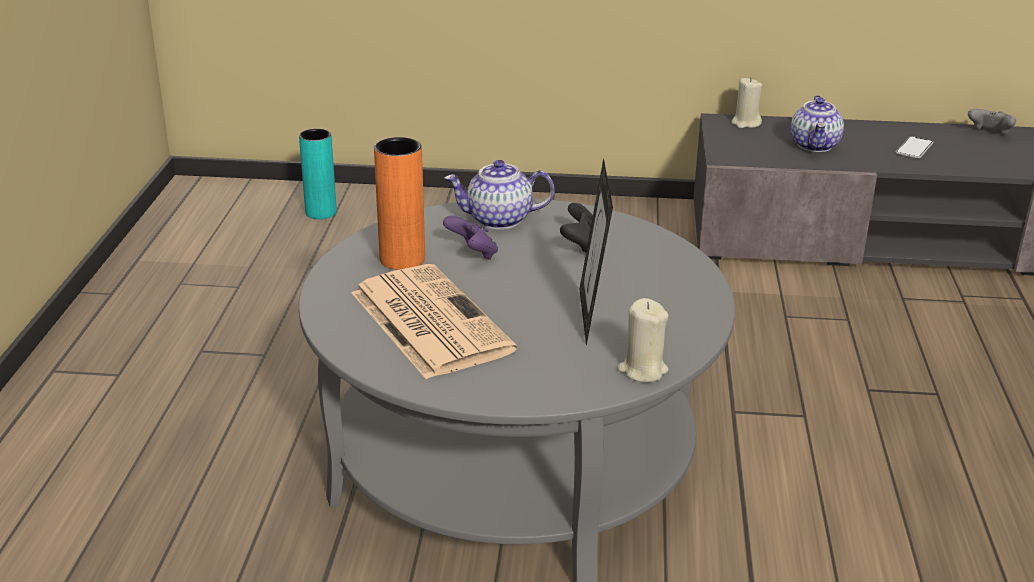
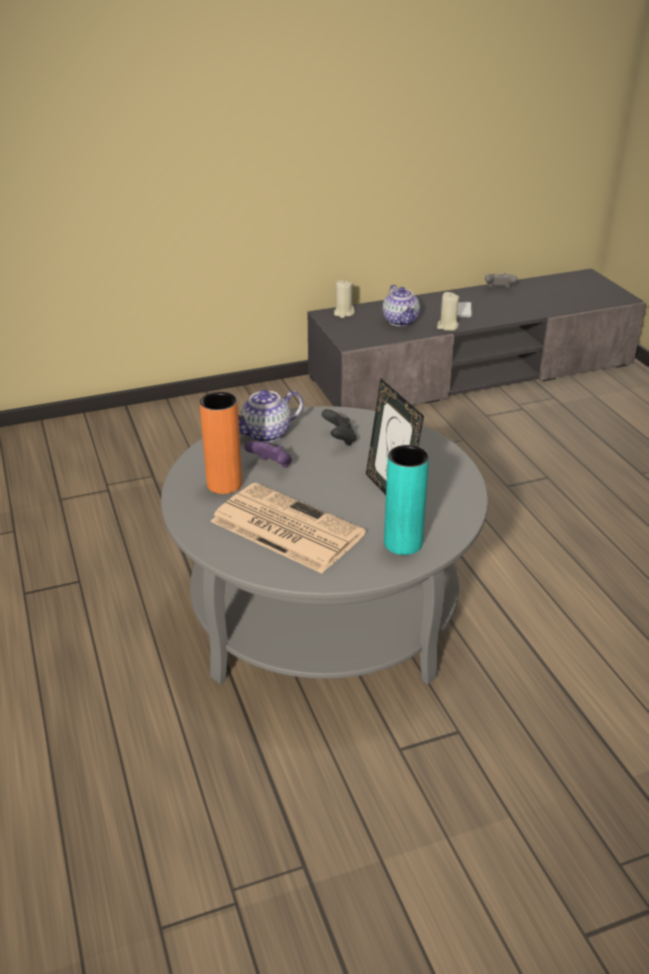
camera: 25 degrees left, 5 degrees up
(321, 212) = (36, 451): turquoise vase -> turquoise vase (403, 543)
(642, 370) = (454, 523): beige candle -> beige candle (447, 326)

